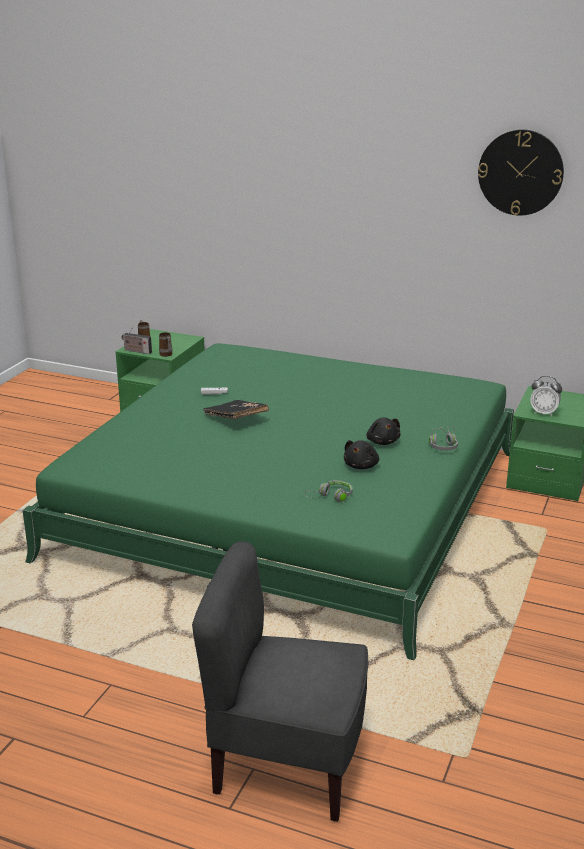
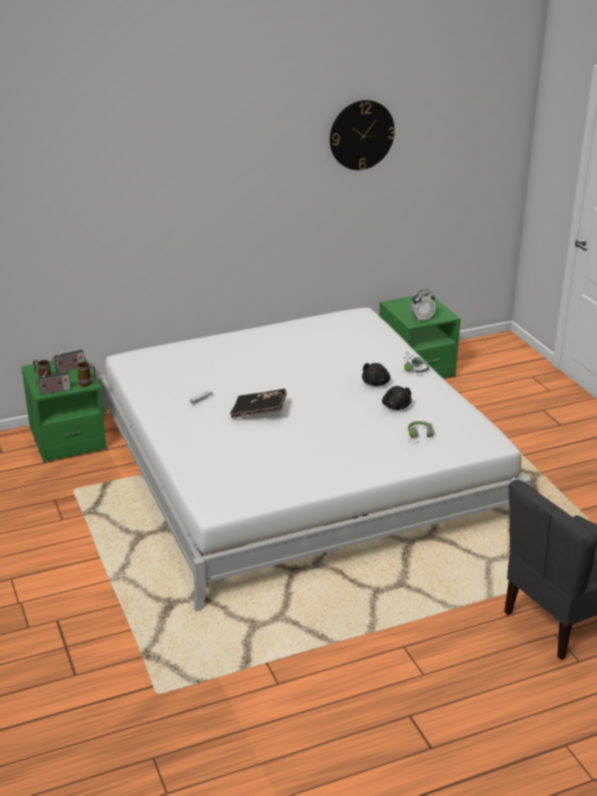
camera: 45 degrees left, 5 degrees up
(175, 341) = (69, 369): none -> radio
(291, 504) = (297, 465): green bed -> white bed
(382, 441) = (376, 383): black plush toy -> black plush toy turned 90 degrees clockwise

